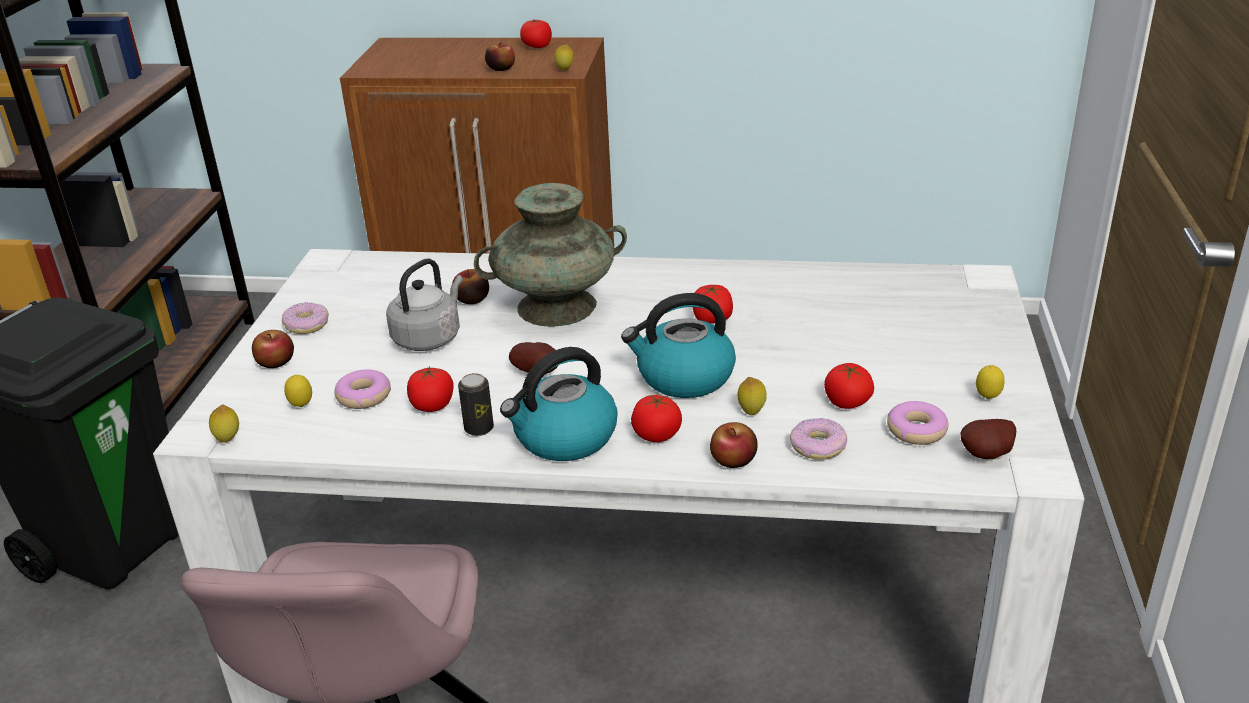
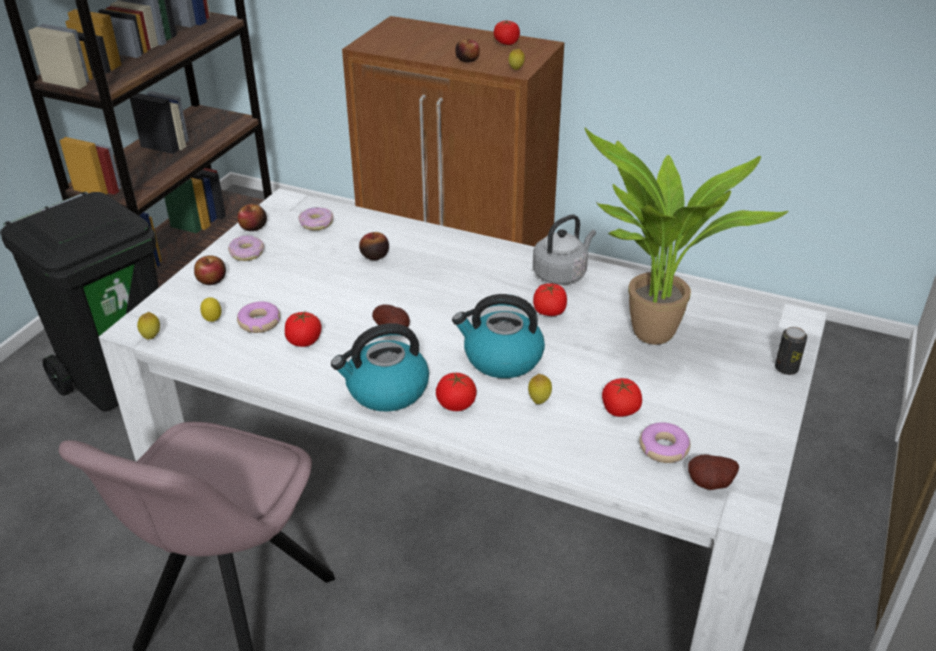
camera: 15 degrees right, 5 degrees up
(429, 337) = (328, 282): grey kettle -> grey kettle (561, 274)
(479, 428) = (328, 368): can -> can (786, 368)
(556, 307) = (434, 275): turquoise vase -> none
(734, 460) = (504, 440): apple -> apple (253, 227)
(818, 446) = (576, 444): donut -> donut (316, 224)
(841, 325) = (651, 339): none -> potted plant
(987, 398) = (739, 432): lemon -> none

